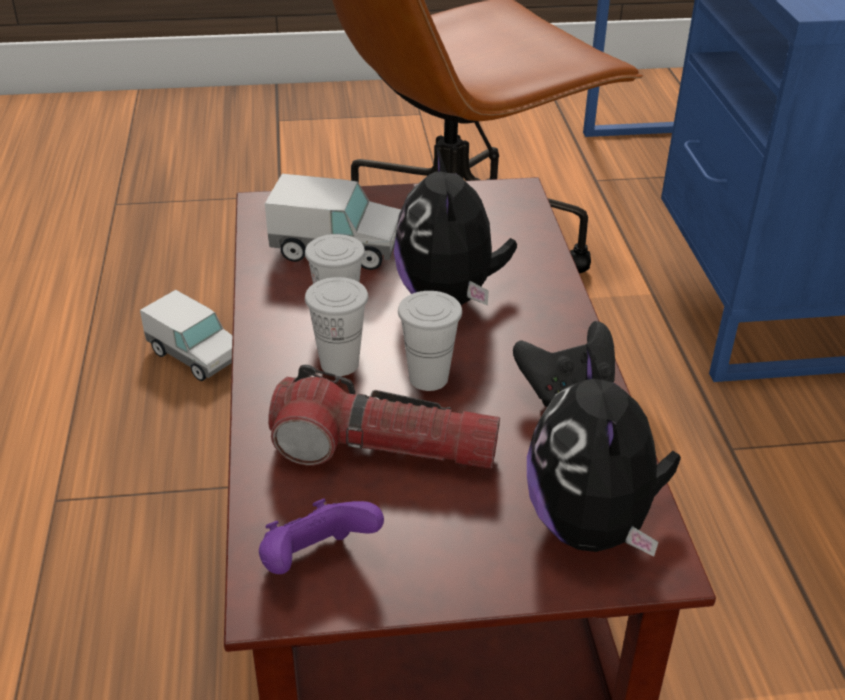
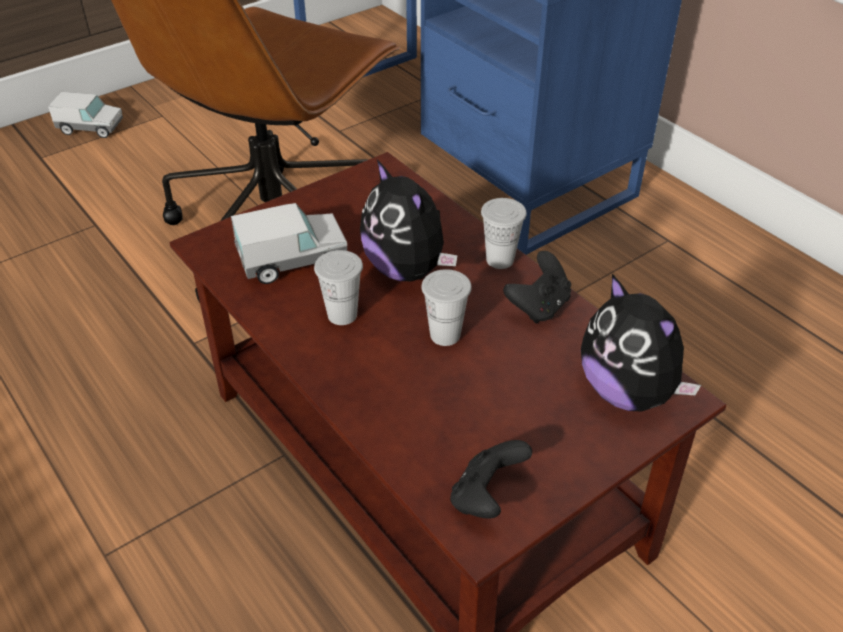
camera: 30 degrees left, 5 degrees up
(195, 356) = (129, 388): toy truck -> toy truck (91, 128)
(316, 561) = (486, 497): purple game controller -> black game controller
(339, 364) = (375, 350): white cup -> white cup (500, 260)
(384, 450) = (461, 399): flashlight -> none

